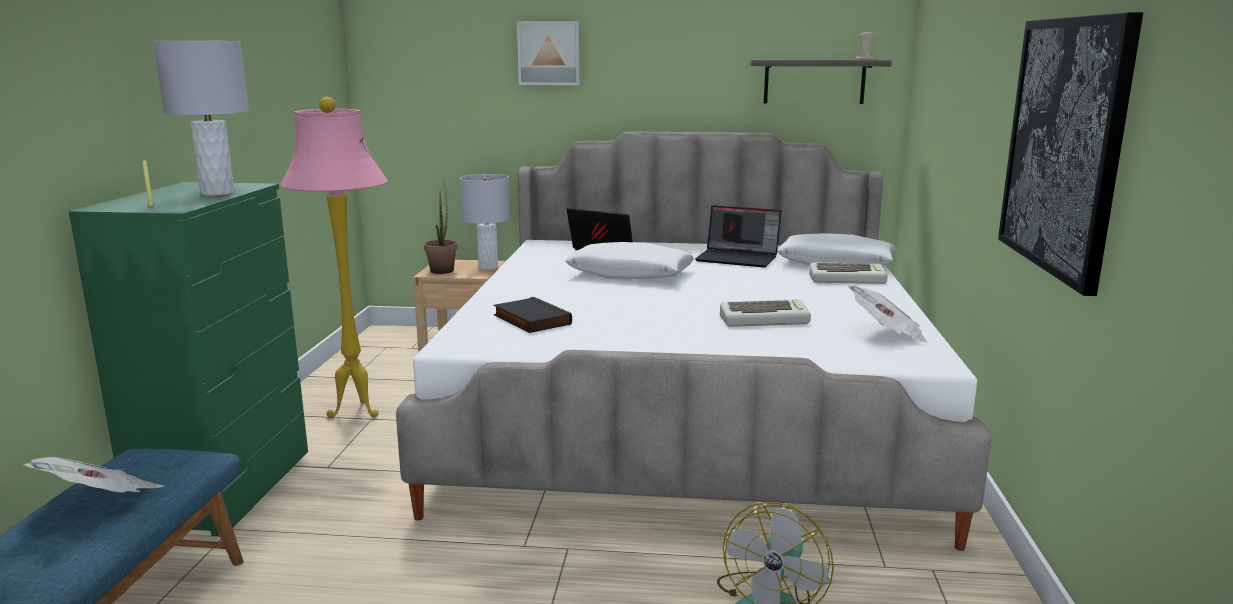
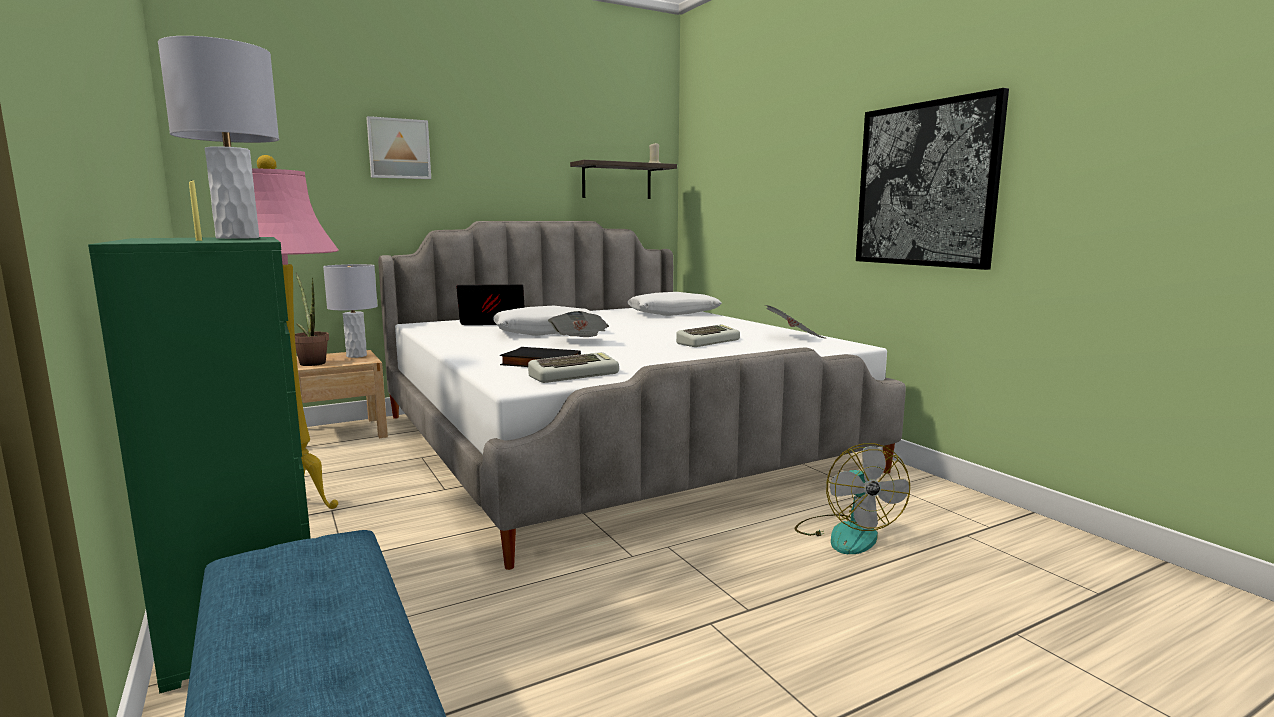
camera: 35 degrees left, 5 degrees down
(102, 501) = (303, 605): newspaper -> newspaper (579, 342)
(738, 258) = (602, 317): laptop -> none
(847, 279) = (701, 319): keyboard -> keyboard (574, 375)

